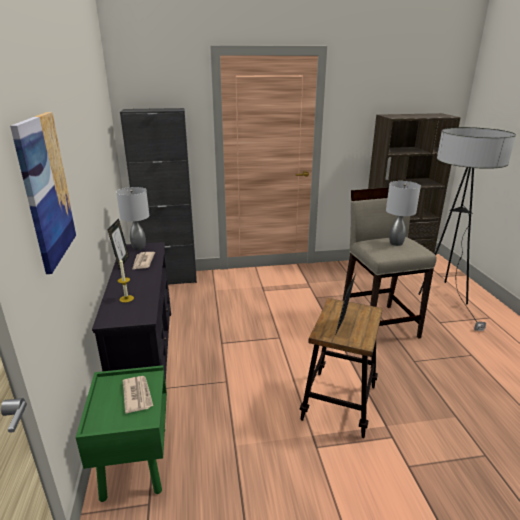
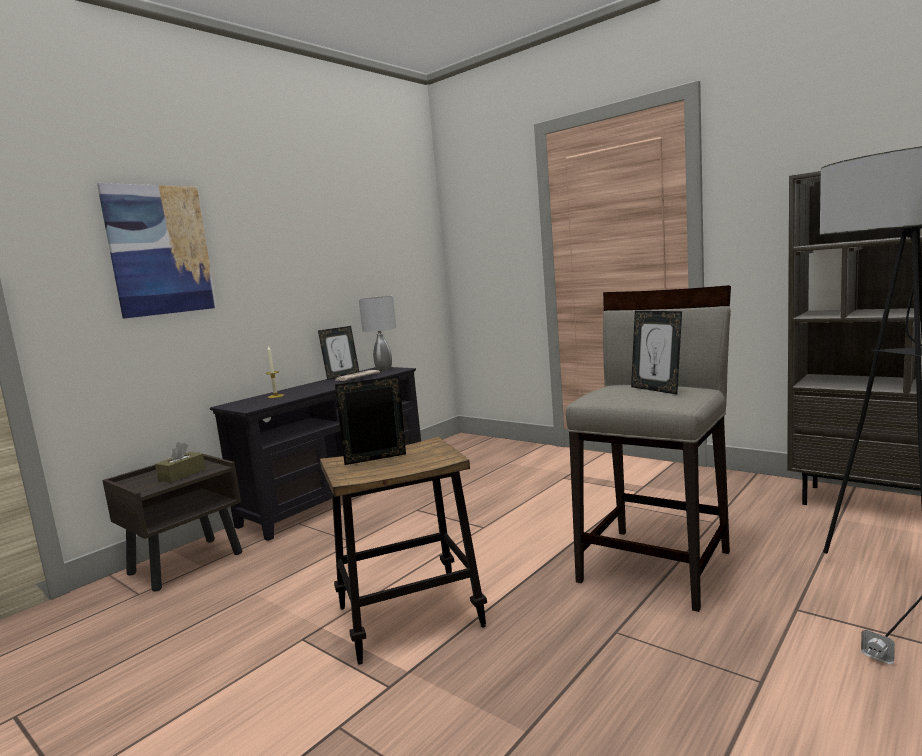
camera: 50 degrees right, 15 degrees down
(134, 462) = (187, 563): green nightstand -> brown nightstand
(137, 395) = (182, 474): newspaper -> brown tissue box
(170, 279) = (483, 443): black cabinet -> none
(396, 243) = (656, 389): grey table lamp -> picture frame

